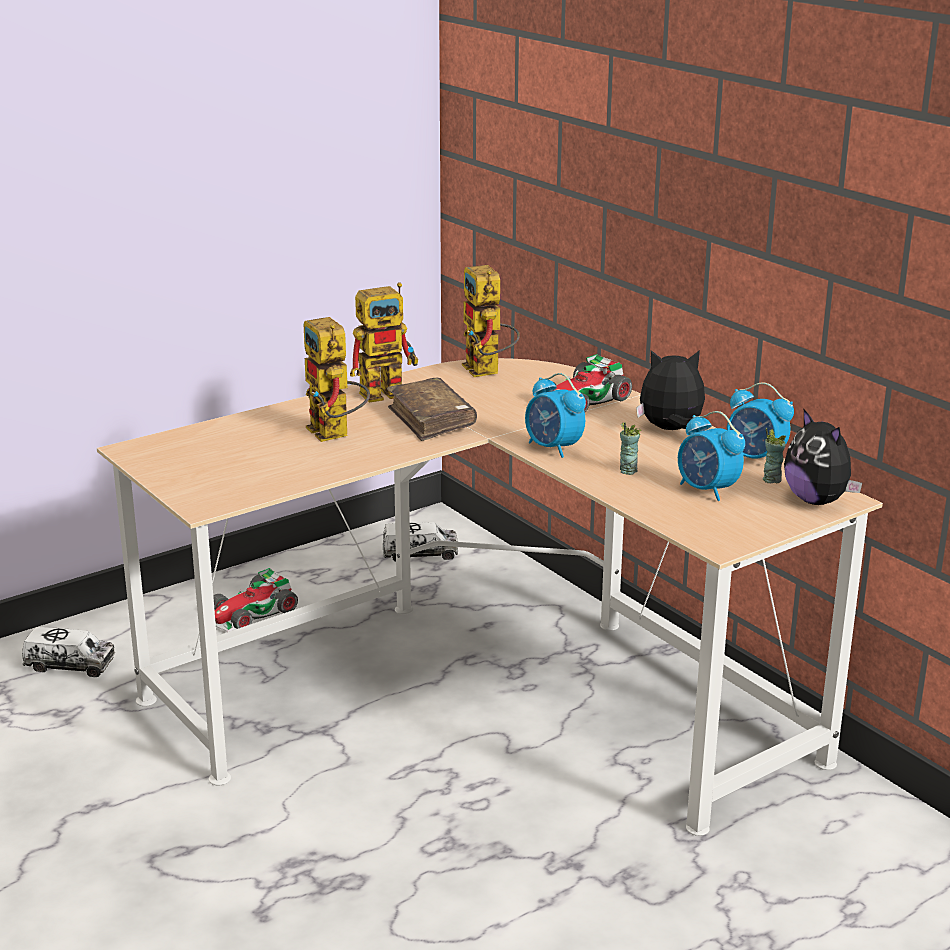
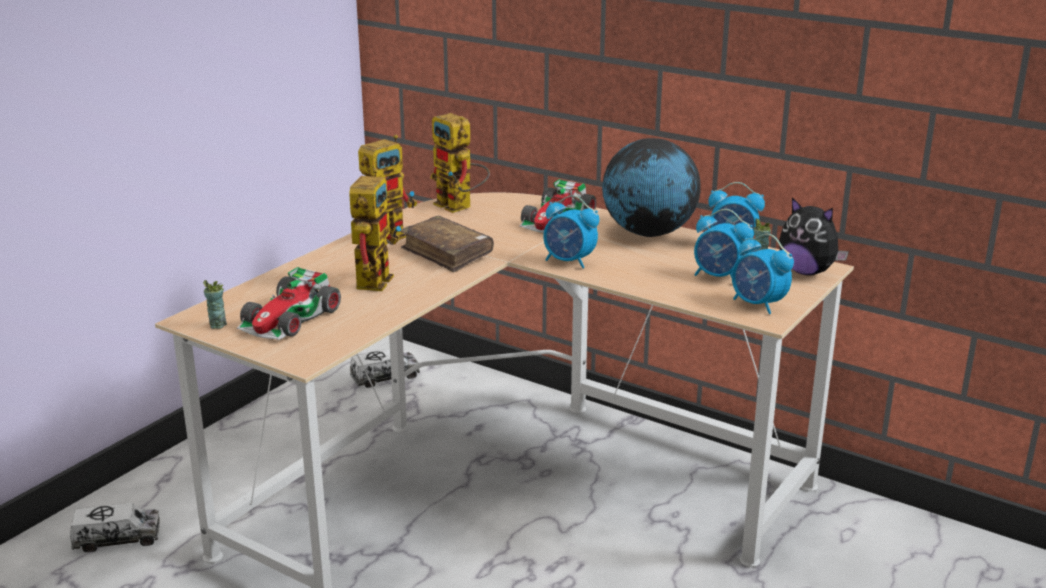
camera: 20 degrees left, 0 degrees up
(251, 613) = (265, 456): toy car -> toy car (290, 319)
(335, 434) = (373, 278): toy robot -> toy robot turned 120 degrees counterclockwise
(628, 470) = (644, 271): cup -> cup (217, 325)
(670, 430) = (648, 233): plush toy -> globe
(723, 527) = (758, 304): none -> alarm clock

